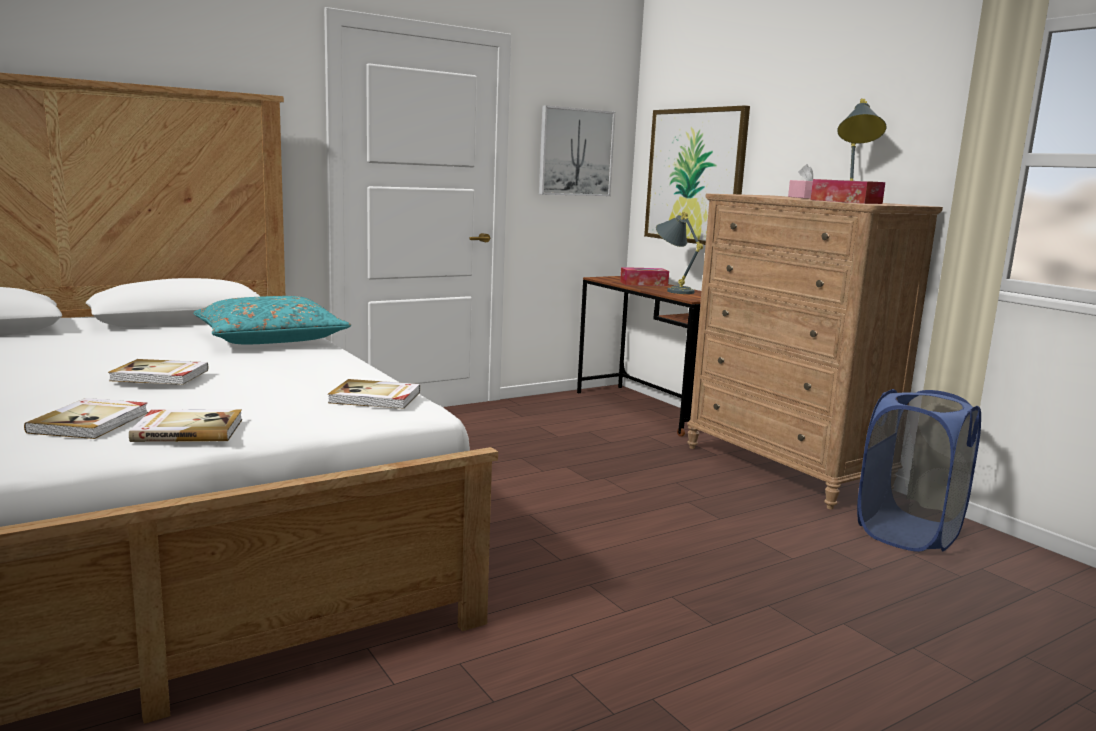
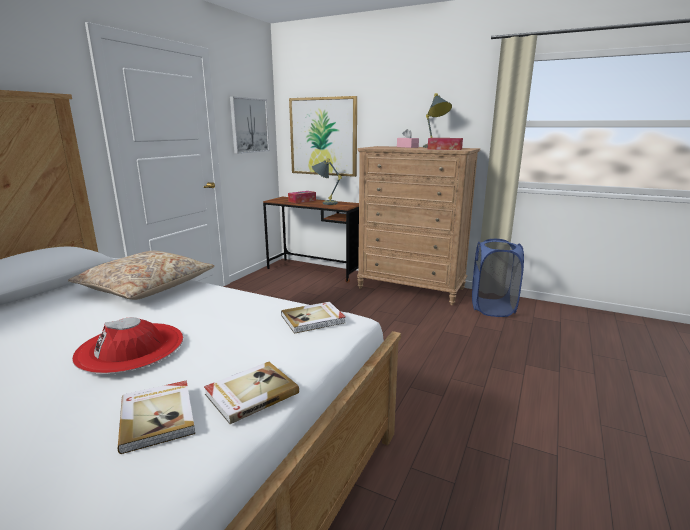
camera: 30 degrees left, 5 degrees up
(160, 376) = (130, 347): book -> red hat
(270, 339) = (146, 287): turquoise pillow -> beige pillow

